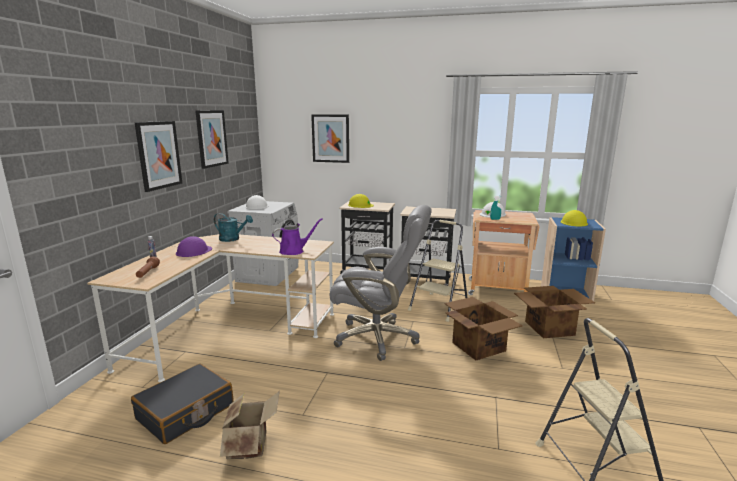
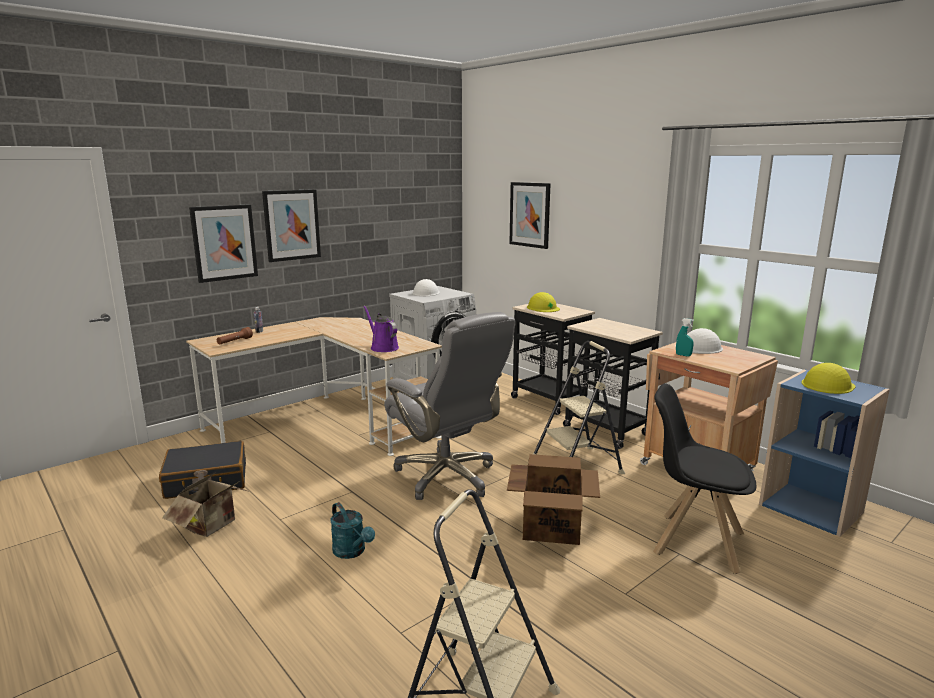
camera: 35 degrees right, 0 degrees up
(193, 251) = (302, 330): purple hard hat -> none
(211, 138) = (374, 209): picture -> picture (224, 242)
(233, 239) = (354, 324): turquoise watering can -> turquoise watering can (352, 552)
(294, 251) = (383, 347): purple watering can -> purple watering can turned 135 degrees counterclockwise
(548, 328) = (693, 541): cardboard box -> black chair

